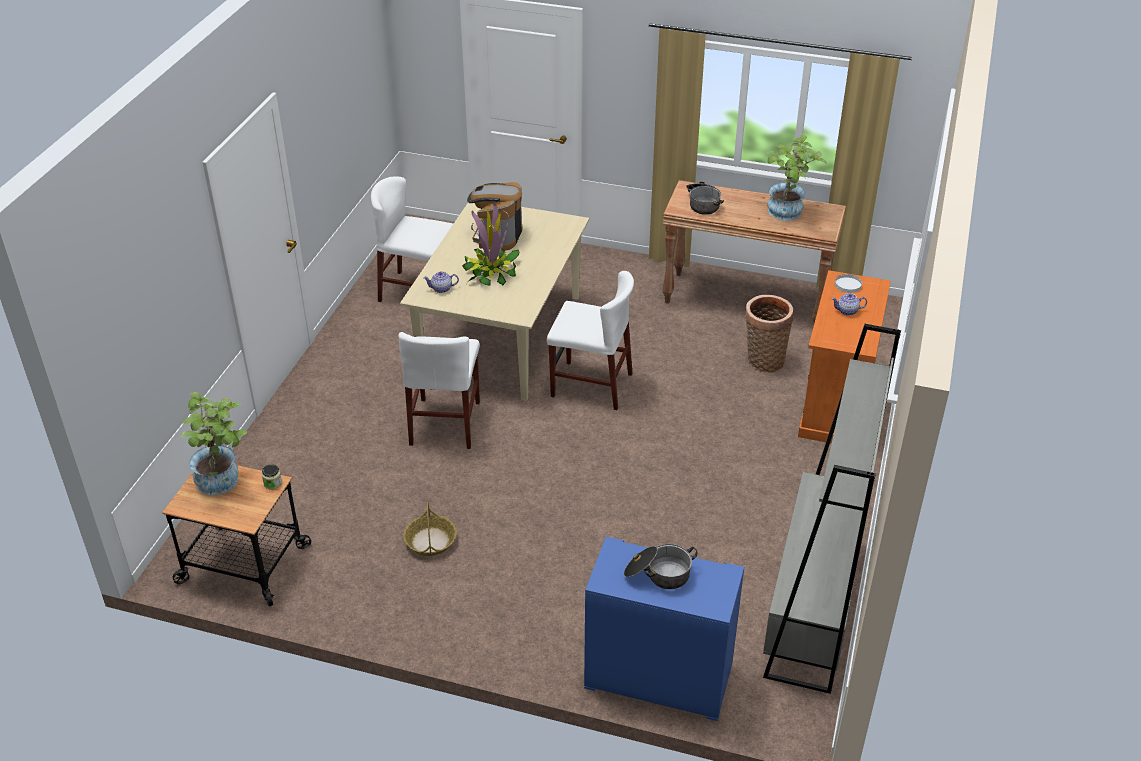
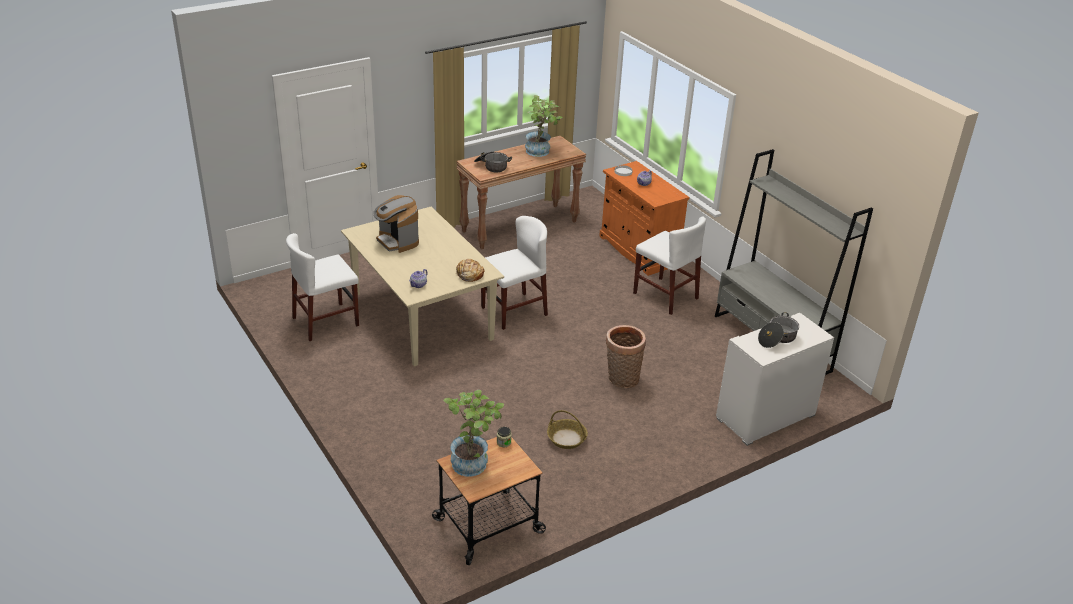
camera: 50 degrees left, 5 degrees down
(445, 423) = (470, 378): white chair -> white chair (665, 295)
(491, 272) = (430, 261): potted plant -> none
(501, 306) = (469, 274): none -> bread
(658, 677) = (766, 417): blue dresser -> white dresser
(763, 360) = (575, 250): basket -> basket (621, 379)

